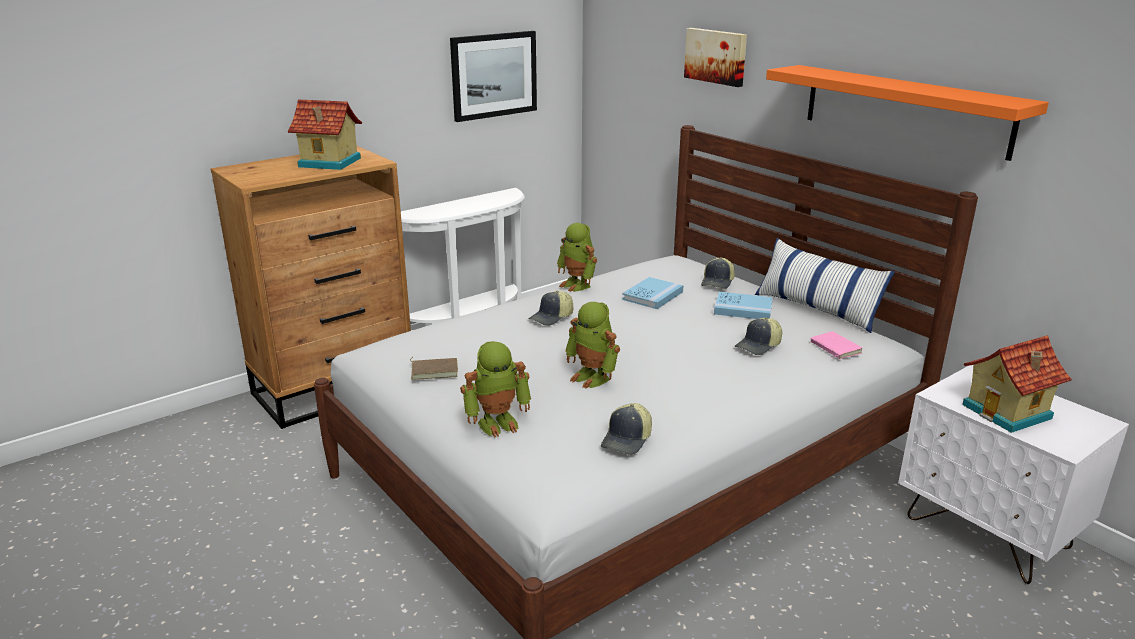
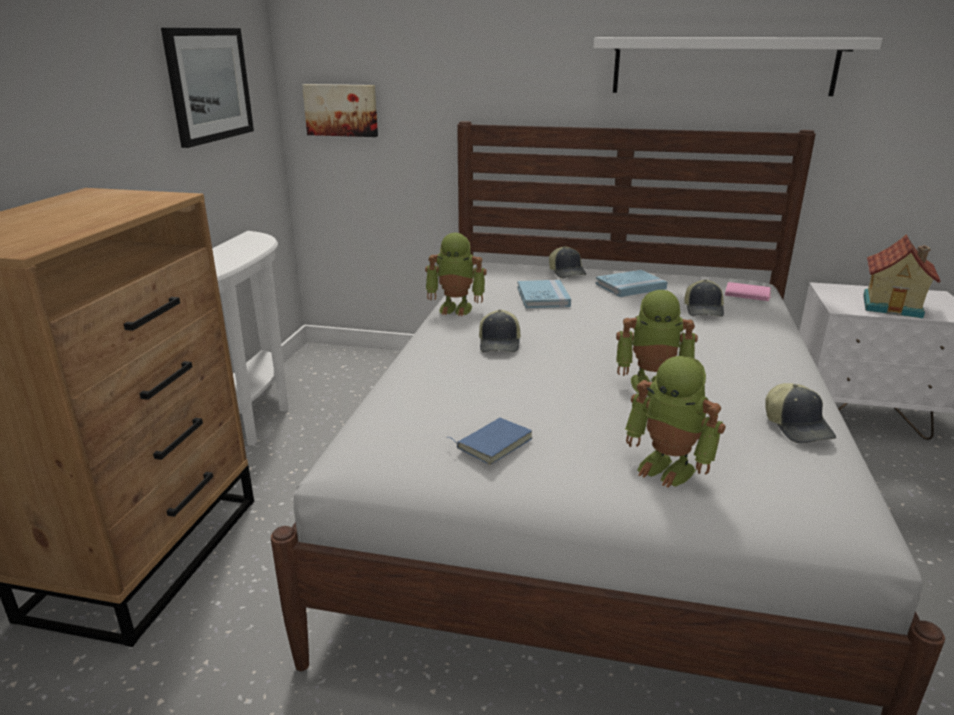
camera: 40 degrees left, 0 degrees up
(329, 163) = (99, 208): toy house -> none
(435, 370) = (493, 443): brown book -> blue book
(498, 422) = (668, 467): toy robot -> toy robot turned 105 degrees clockwise
(716, 56) = (486, 41): picture -> picture (341, 110)
(817, 309) = (669, 272): pillow -> none
(904, 110) = (723, 66): orange shelf -> white shelf

